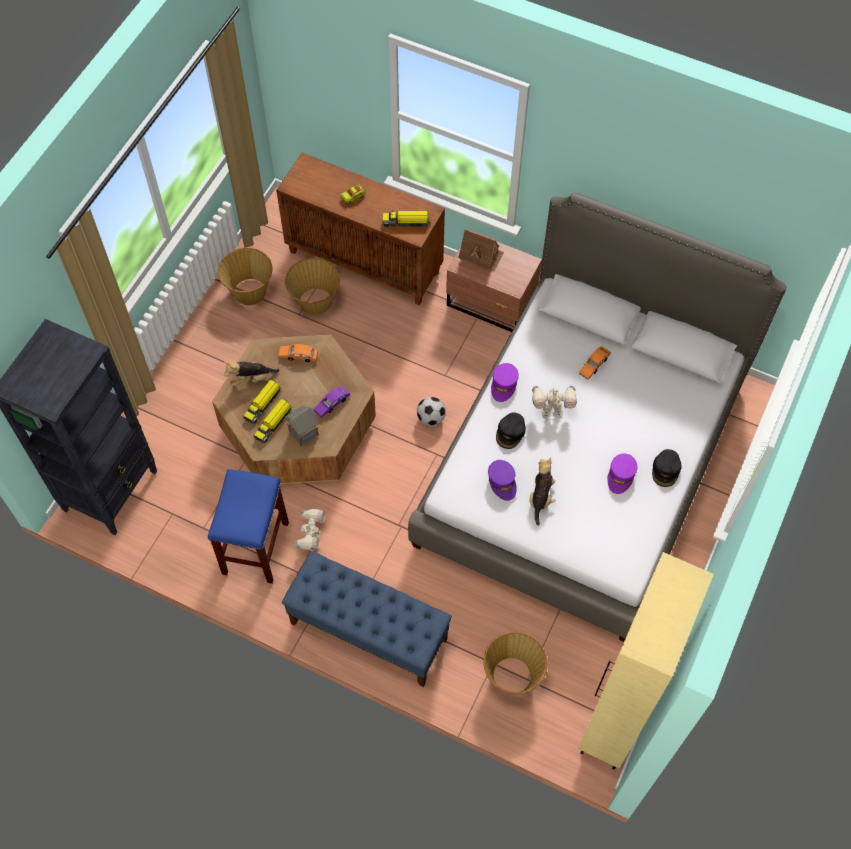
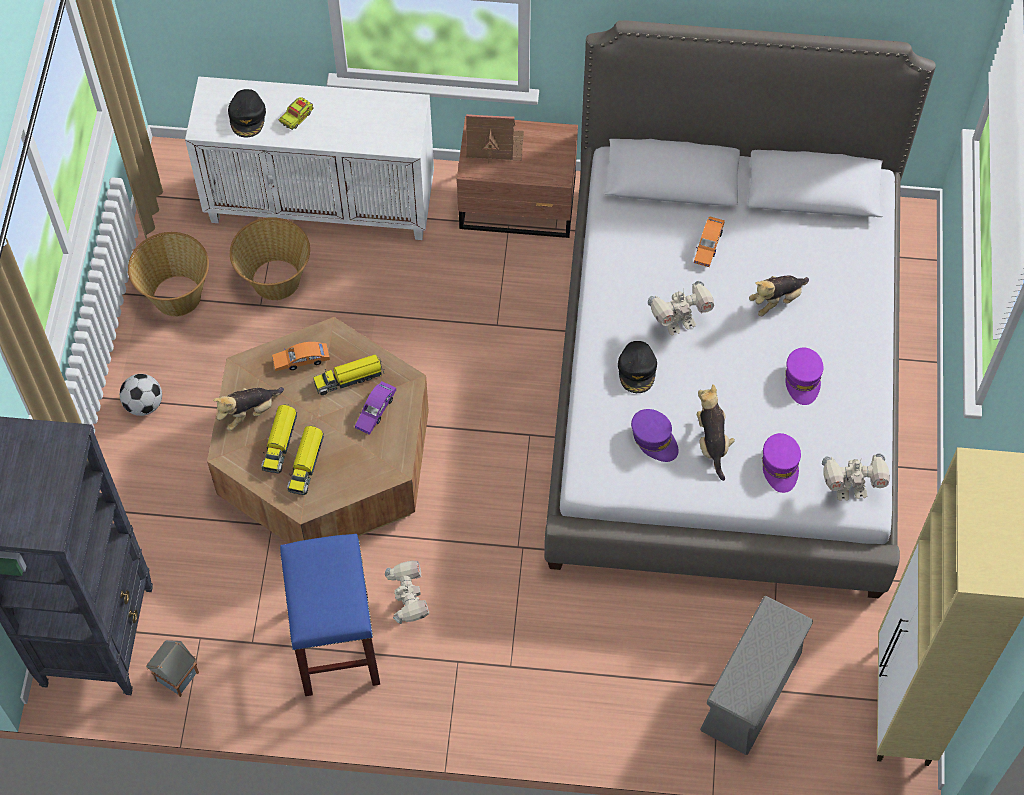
camera: 20 degrees left, 0 degrees up
(303, 433) = (353, 464): toy house -> toy house (176, 677)
(365, 261) = (322, 203): brown cabinet -> white cabinet
(368, 631) = (537, 702): blue bench -> none
(406, 222) = (385, 129): toy truck -> toy truck (349, 378)
(431, 418) = (502, 388): football -> football (144, 404)
(504, 385) = (602, 309): purple cap -> purple cap (780, 466)
(512, 676) = (750, 693): basket -> grey storage box
(622, 561) = (850, 489): none -> toy robot
(625, 417) = (776, 300): none -> plush toy
(666, 470) = (857, 352): black cap -> black cap (247, 116)

